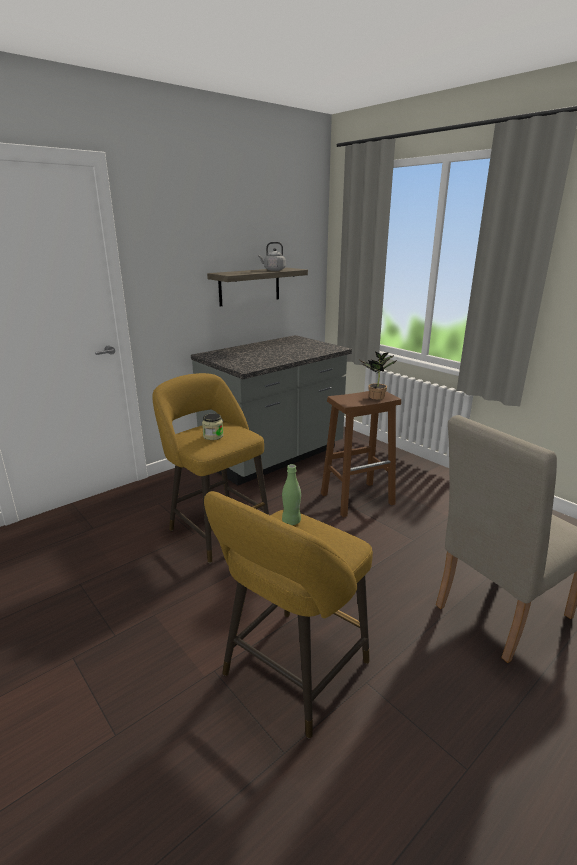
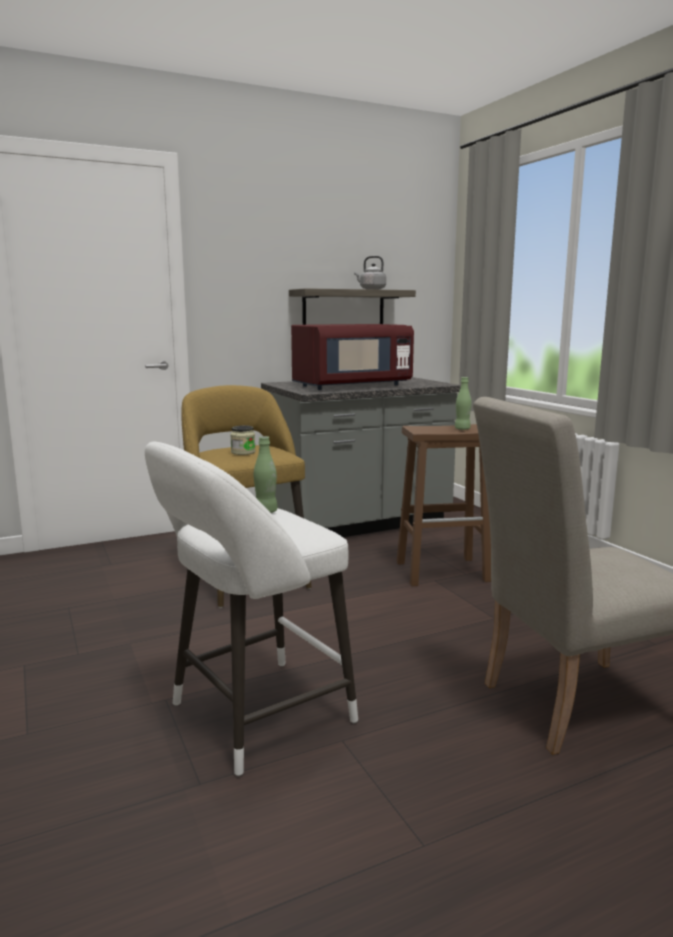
camera: 15 degrees right, 10 degrees down
(270, 356) = (351, 386): none -> red microwave
(291, 674) = (253, 717): yellow stool -> white stool
(375, 397) = (462, 429): potted plant -> green bottle

